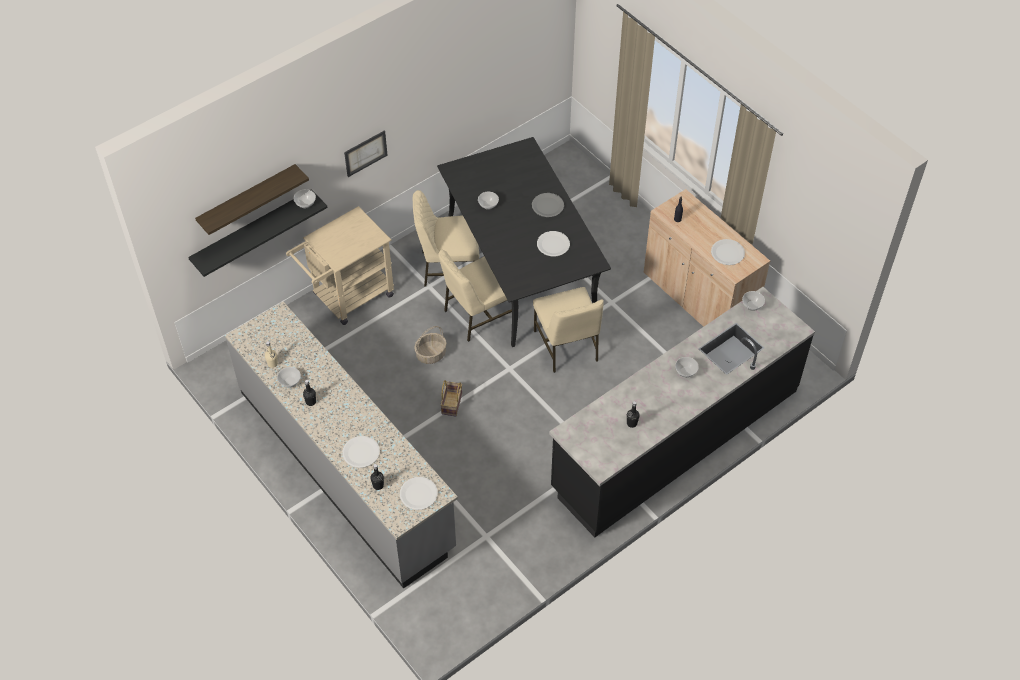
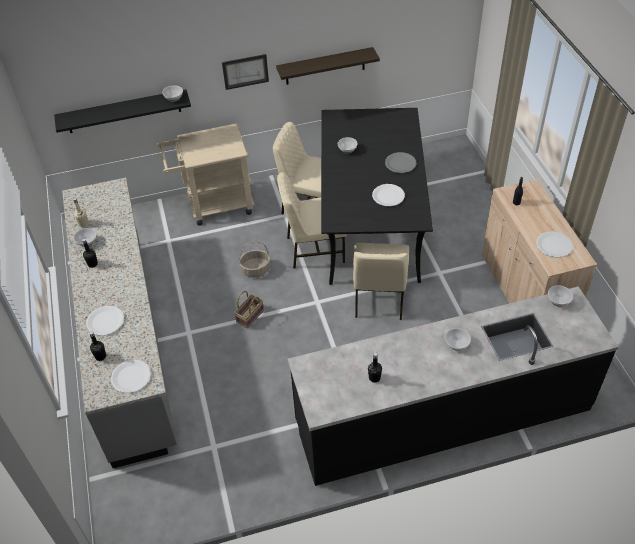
camera: 25 degrees right, 5 degrees down
(247, 200) = (116, 76): shelf -> shelf (325, 66)

